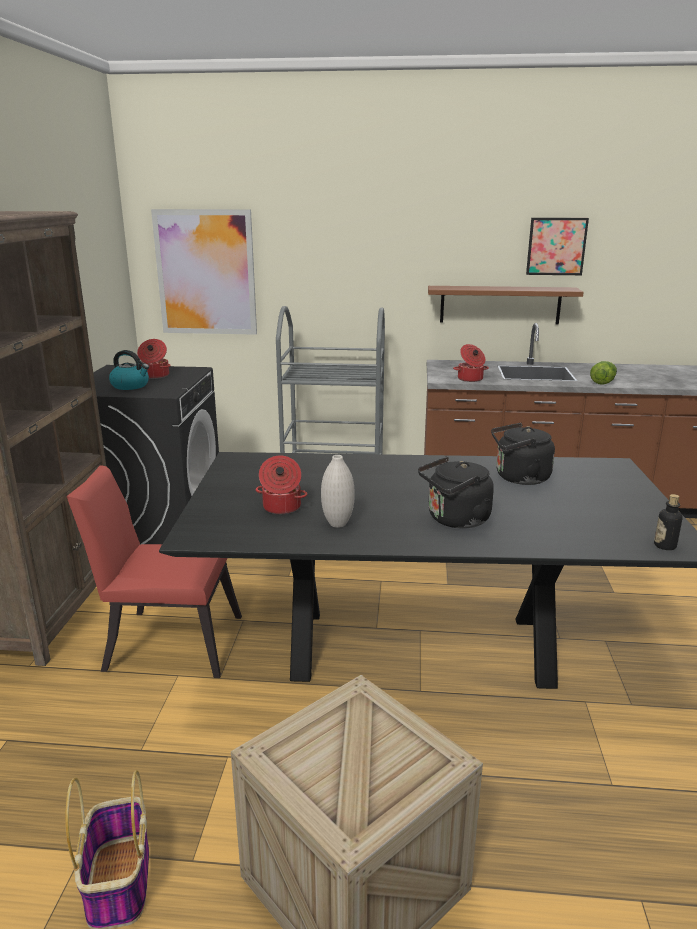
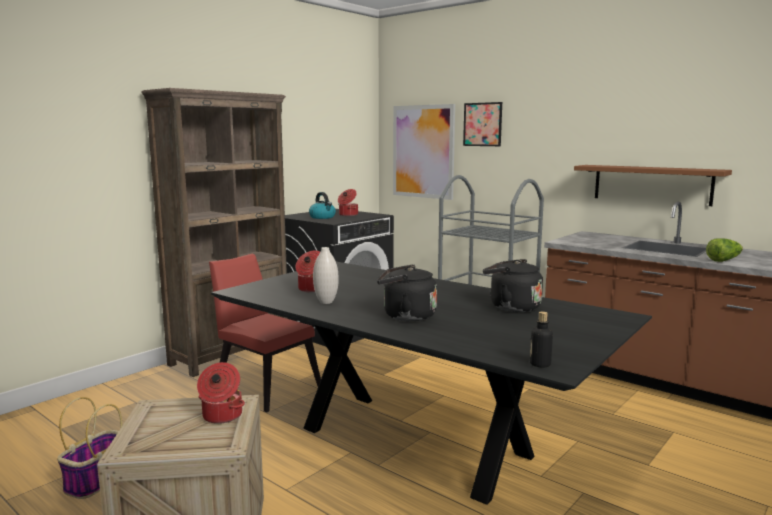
camera: 35 degrees right, 10 degrees down
(470, 379) = (588, 244): cooking pot -> cooking pot (221, 416)
(556, 246) = (709, 129): picture -> picture (482, 124)

